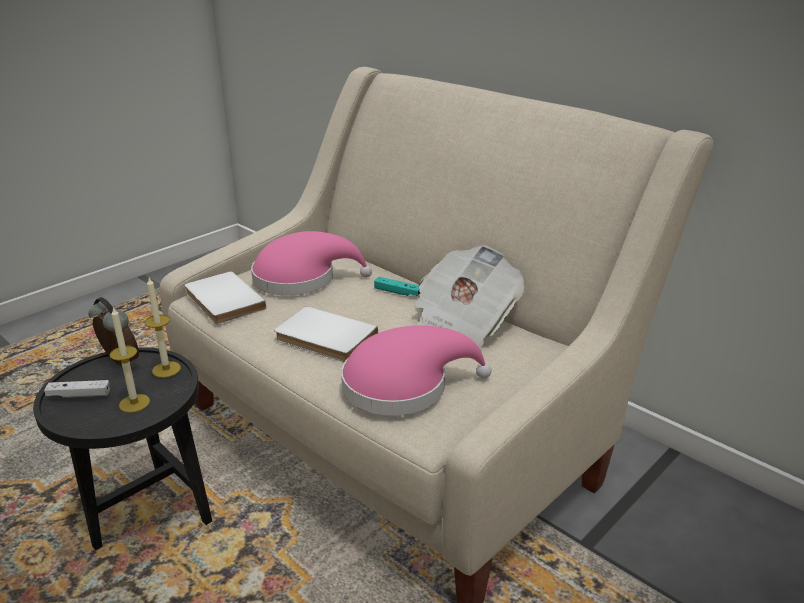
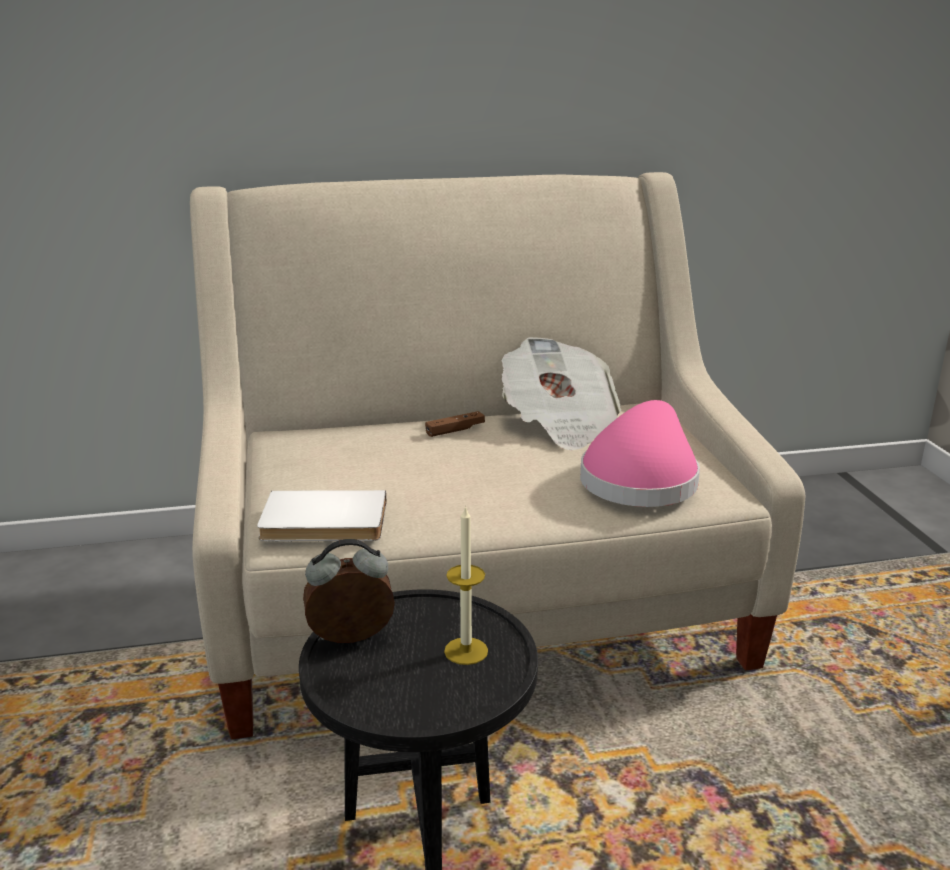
camera: 55 degrees left, 5 degrees down
(79, 395) = (400, 688): white game controller -> none
(166, 369) = (416, 609): candle -> none
(301, 279) = (344, 465): pink hat -> none
(324, 339) = (502, 489): white book -> none
(397, 292) = (455, 430): turquoise game controller -> brown game controller

